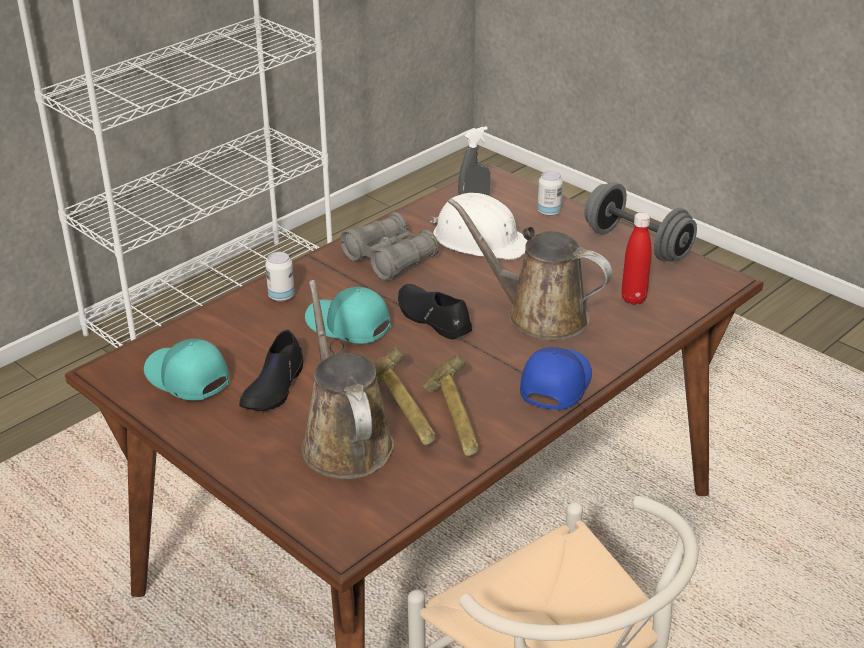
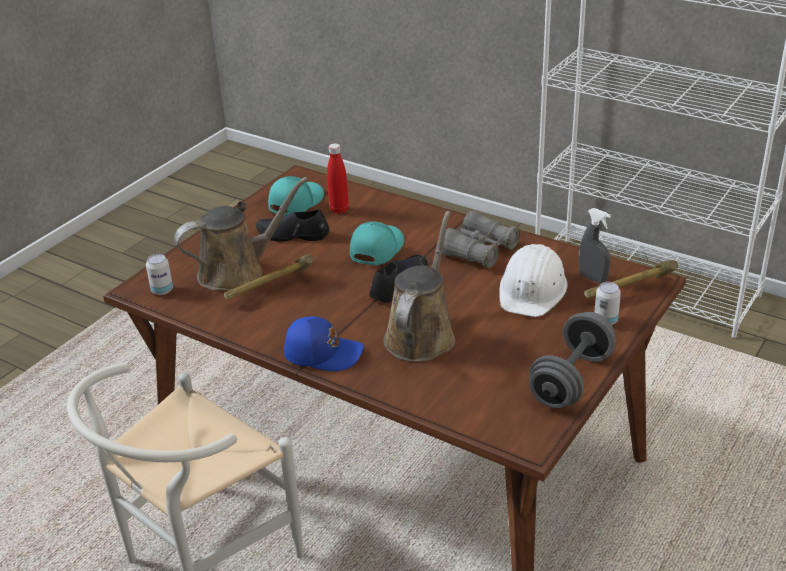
camera: 80 degrees right, 0 degrees up
(281, 296) = (405, 216): can -> can (162, 290)
(455, 423) = (264, 313): hammer -> hammer (627, 292)
(633, 299) = (468, 385): red bottle -> red bottle (339, 210)

